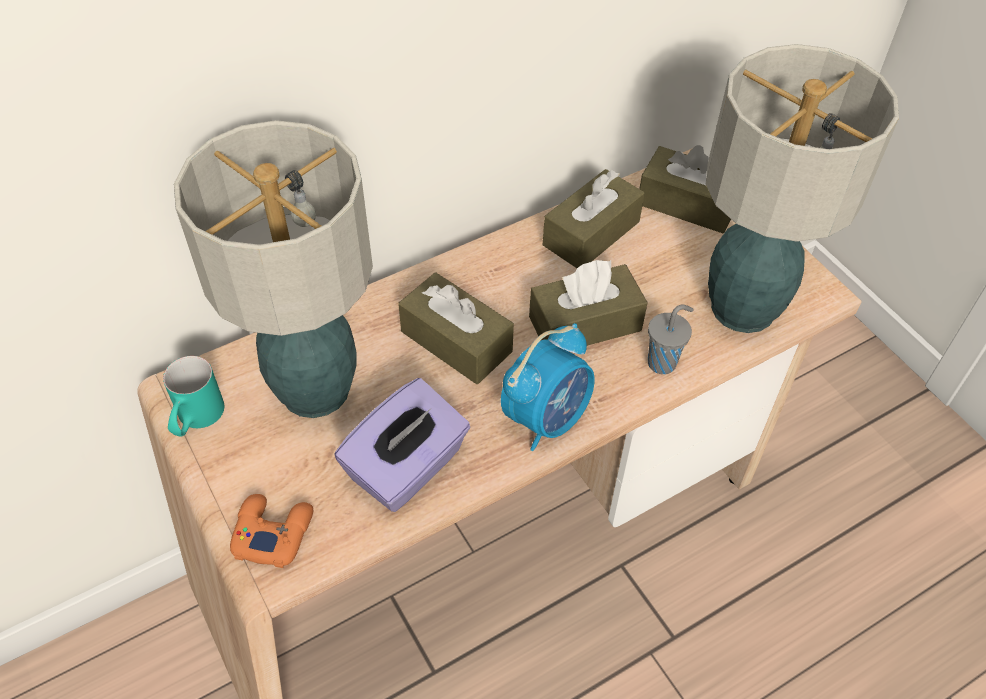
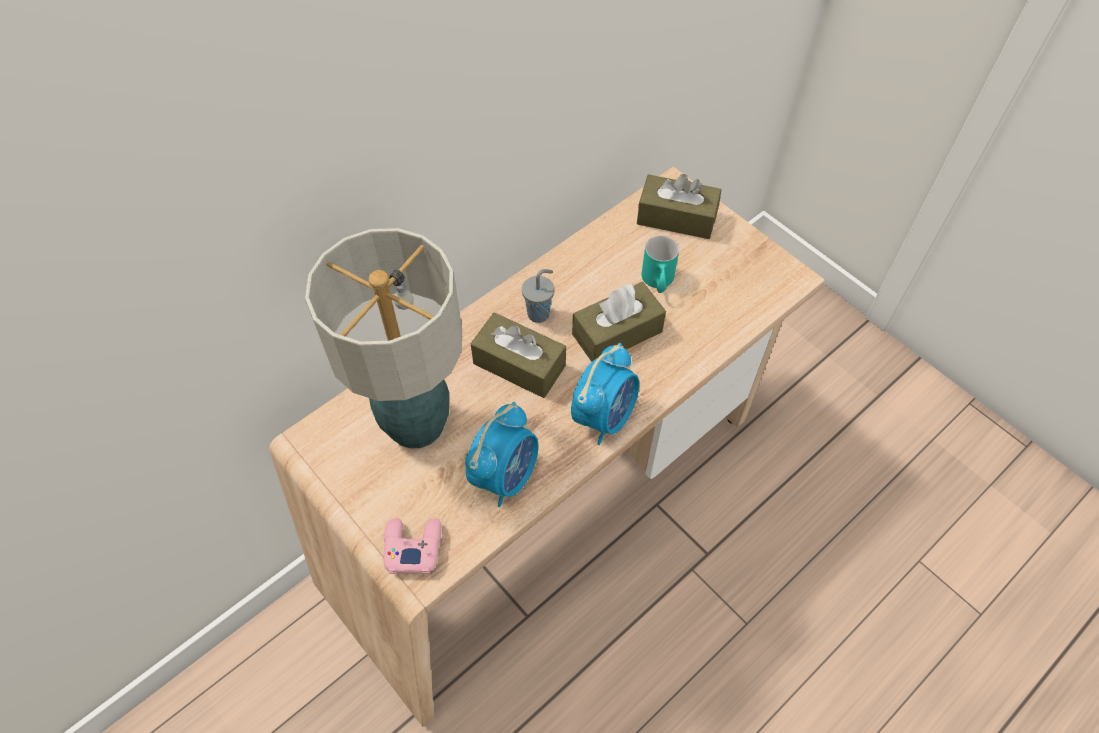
camera: 10 degrees left, 5 degrees up
(196, 420) = (326, 466): turquoise mug -> turquoise mug (658, 282)
(272, 532) = (412, 547): orange game controller -> pink game controller
(407, 467) = (505, 475): purple tissue box -> alarm clock
(591, 233) = (606, 255): brown tissue box -> none
(663, 362) = (684, 355): grey cup -> grey cup (539, 313)
(745, 308) = (737, 300): table lamp -> none

